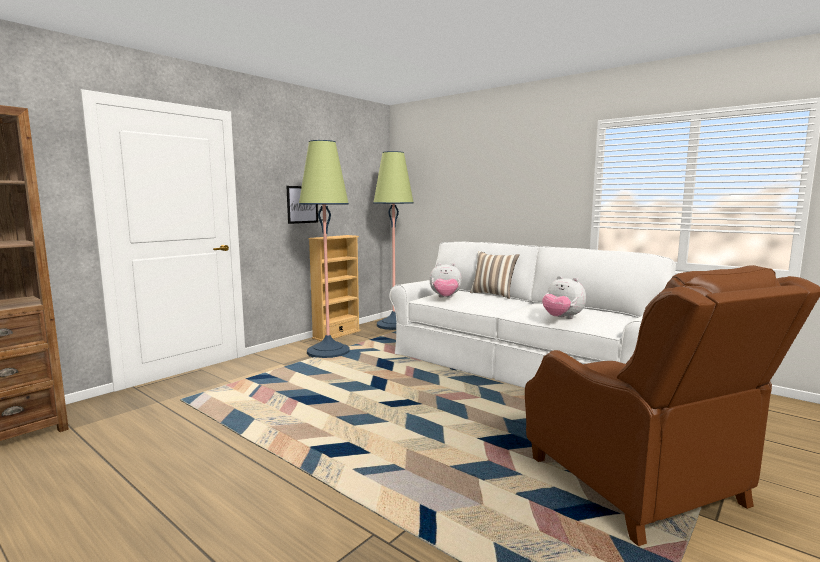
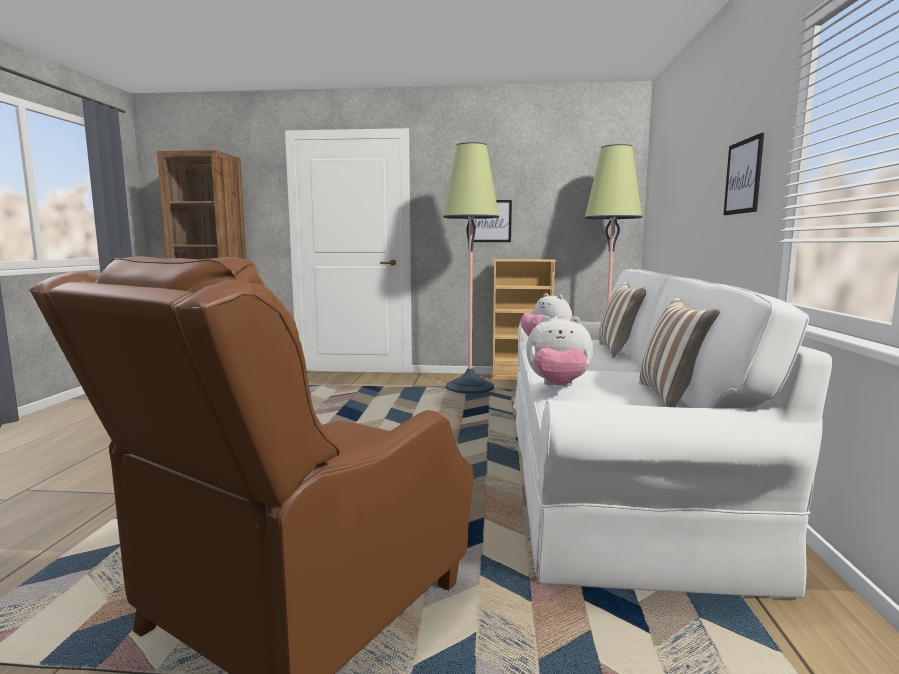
camera: 55 degrees right, 0 degrees up
(542, 190) = (743, 177): none -> picture
(562, 318) = (558, 386): plush toy -> plush toy turned 90 degrees counterclockwise
(602, 310) = (672, 397): none -> pillow

